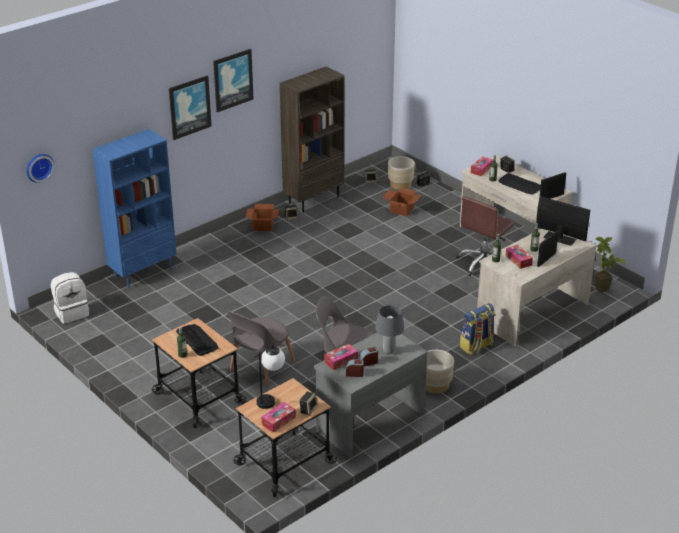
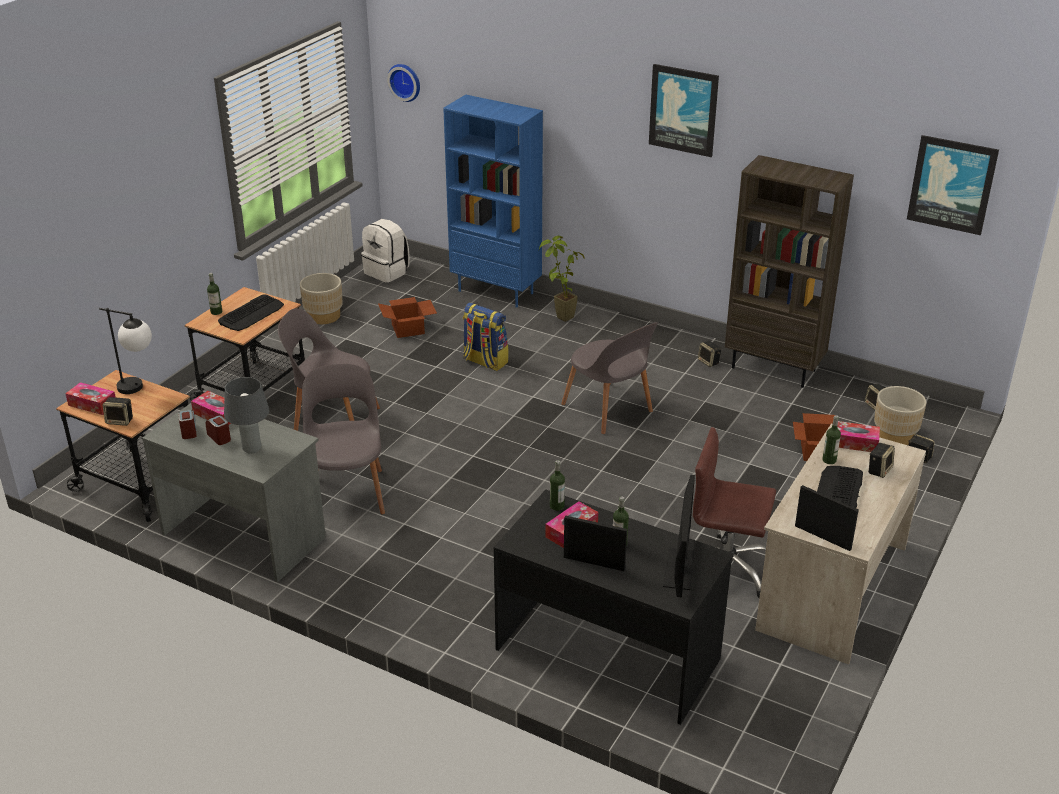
camera: 70 degrees right, 0 degrees up
(189, 107) = (610, 114): picture -> picture (952, 184)
(263, 225) = (669, 345): cardboard box -> cardboard box (409, 329)
(319, 262) = (609, 410): none -> grey chair
(435, 385) = (353, 580): beige planter -> beige planter (323, 316)
(476, 346) = (474, 605): backpack -> backpack (484, 361)
(532, 312) = (608, 653): beige desk -> black desk
(603, 292) = (735, 740): potted plant -> potted plant (559, 319)

